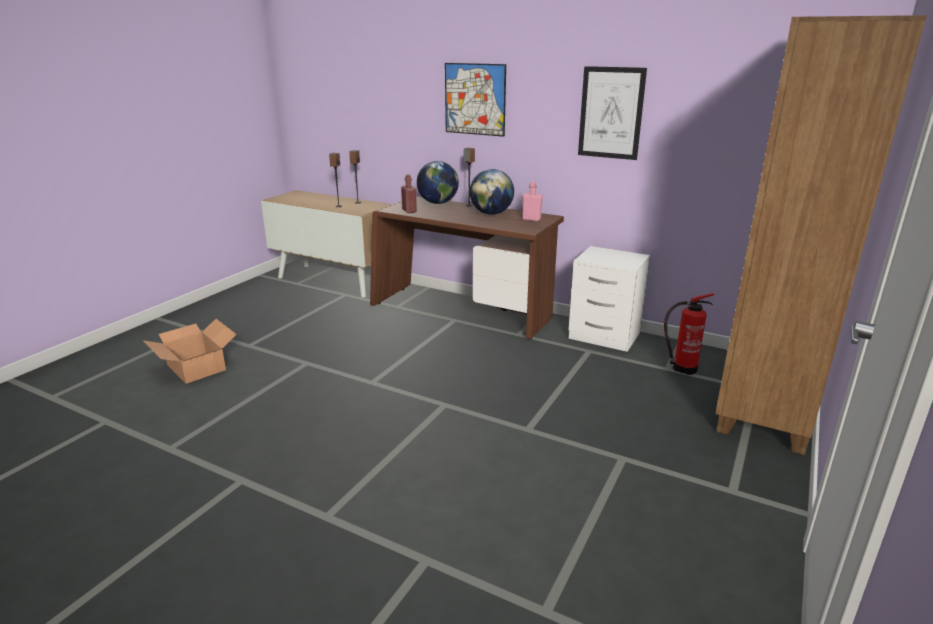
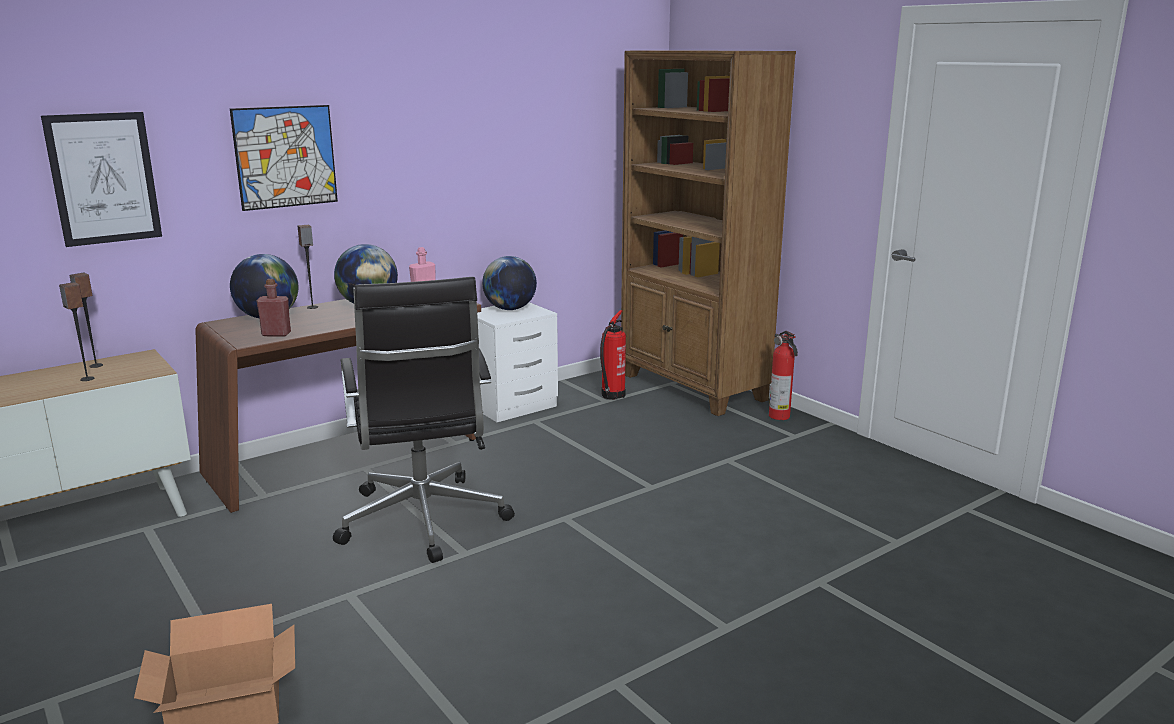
camera: 65 degrees left, 5 degrees down
(401, 357) = (423, 521): none -> black office chair
(611, 113) = (464, 152): picture -> picture (104, 178)
(618, 256) = (510, 309): none -> globe
(771, 471) = (780, 416): none -> fire extinguisher

